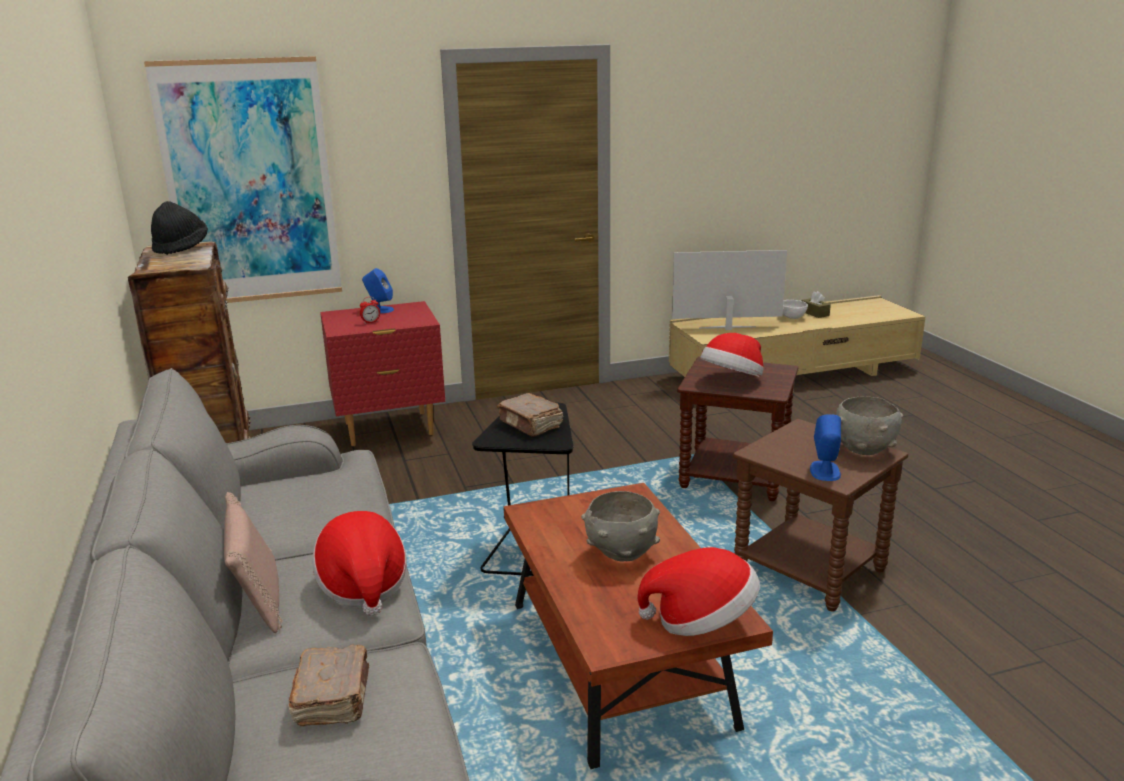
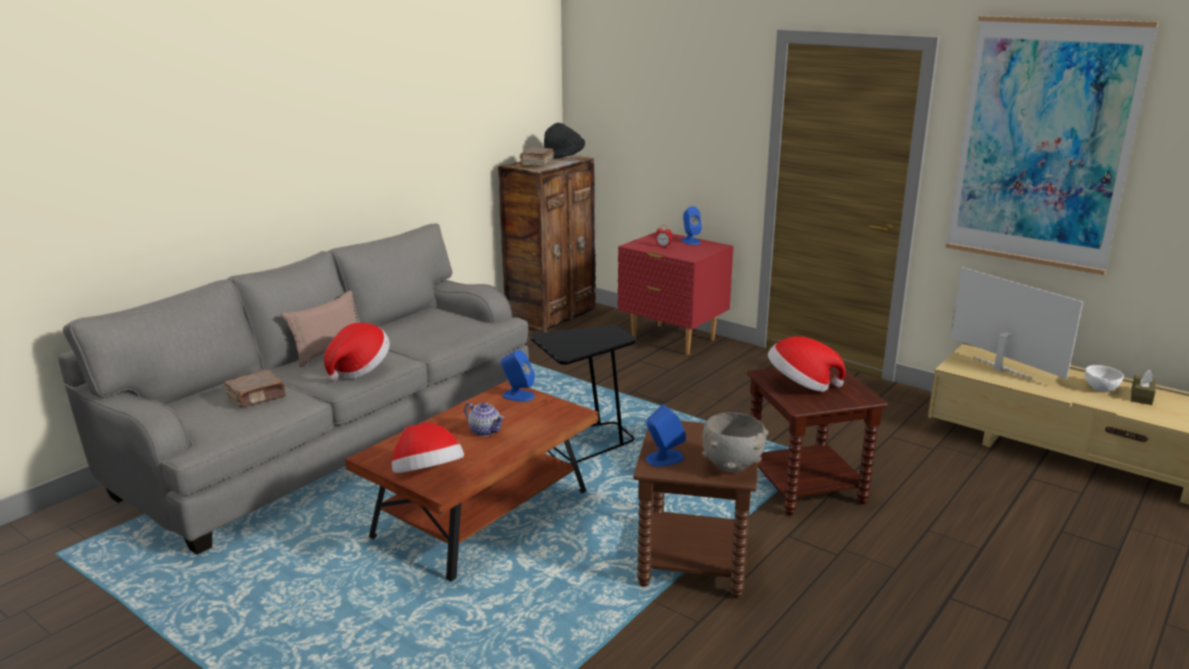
camera: 55 degrees right, 0 degrees up
(250, 183) = (631, 120): picture -> picture (1043, 144)
(530, 425) = (583, 340): brown book -> brown book (536, 164)
(553, 511) = (518, 396): none -> blue speaker
(621, 554) = (485, 431): grey bowl -> teapot

